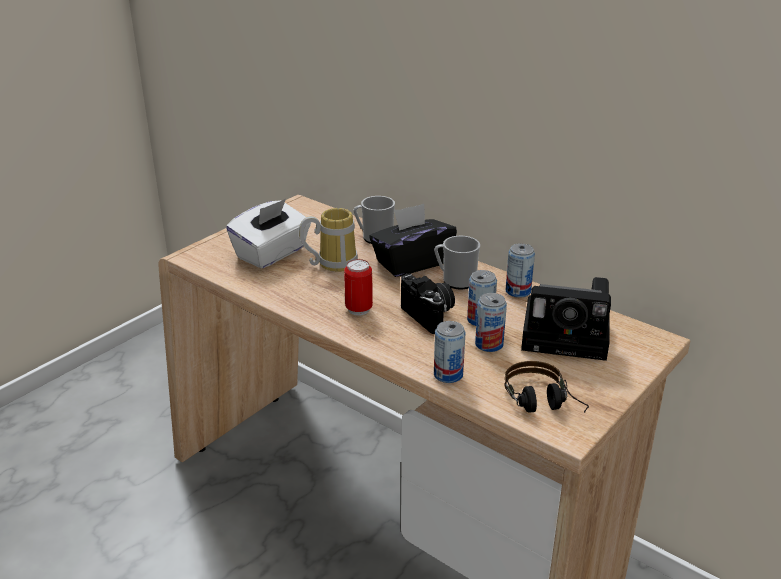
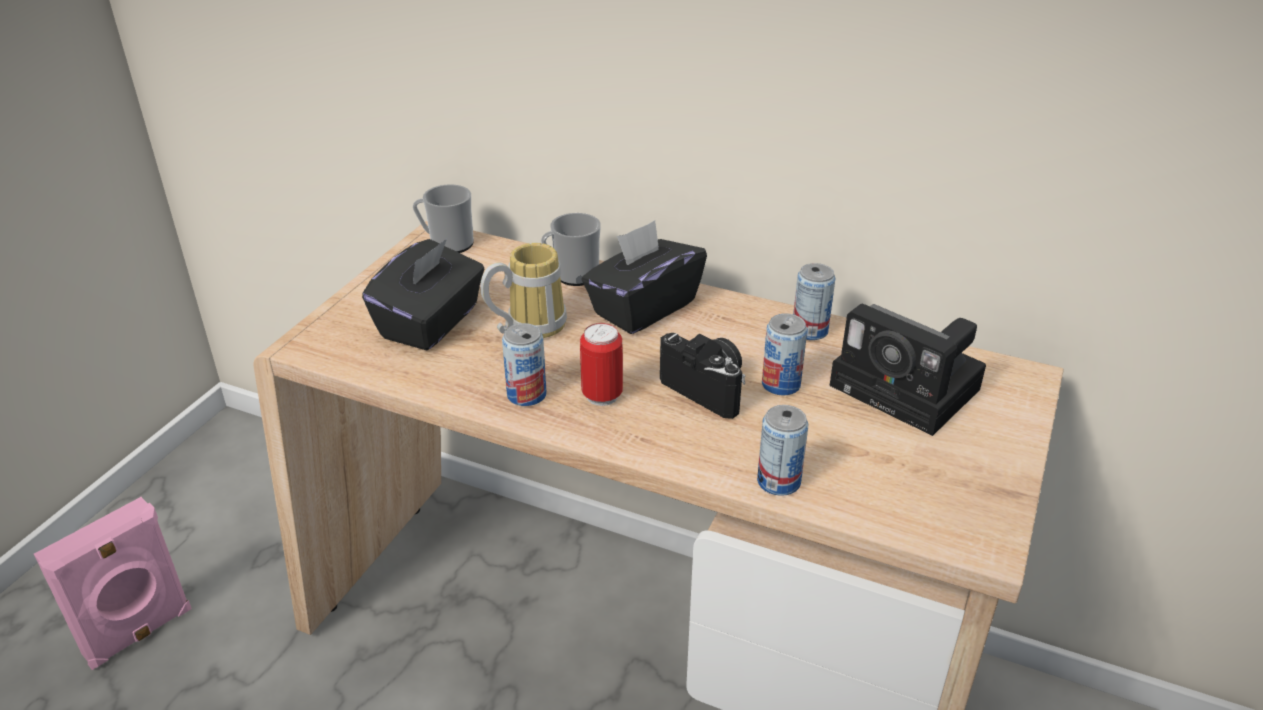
camera: 15 degrees left, 5 degrees up
(80, 442) = (139, 634): none -> pink speaker
(272, 253) = (431, 323): white tissue box -> black tissue box
(455, 281) = (717, 327): mug -> mug (447, 244)
(489, 344) = (811, 422): can -> can (526, 395)
(544, 406) = (932, 507): headphones -> none
(569, 336) = (911, 389): camera -> camera turned 45 degrees clockwise

